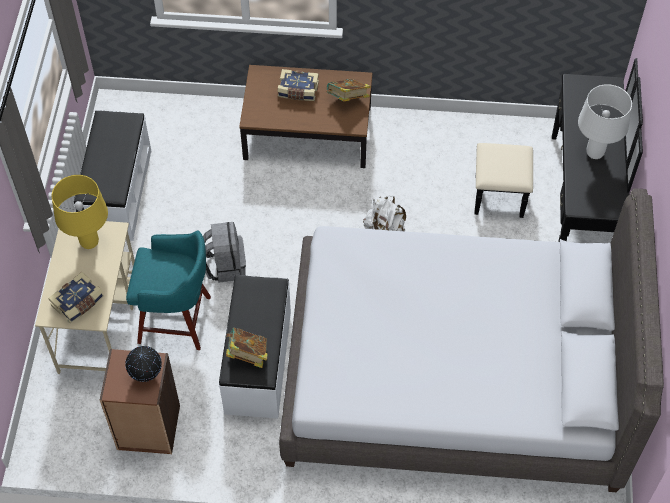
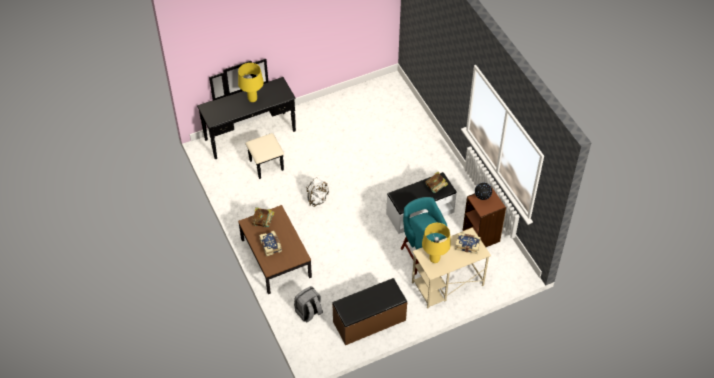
camera: 120 degrees left, 5 degrees down
(117, 193) = (369, 321): white bench -> brown bench
(225, 265) = (379, 251): grey backpack -> grey backpack (309, 312)
(454, 376) = (375, 143): grey bed -> none
(594, 153) = (252, 99): white table lamp -> yellow table lamp

